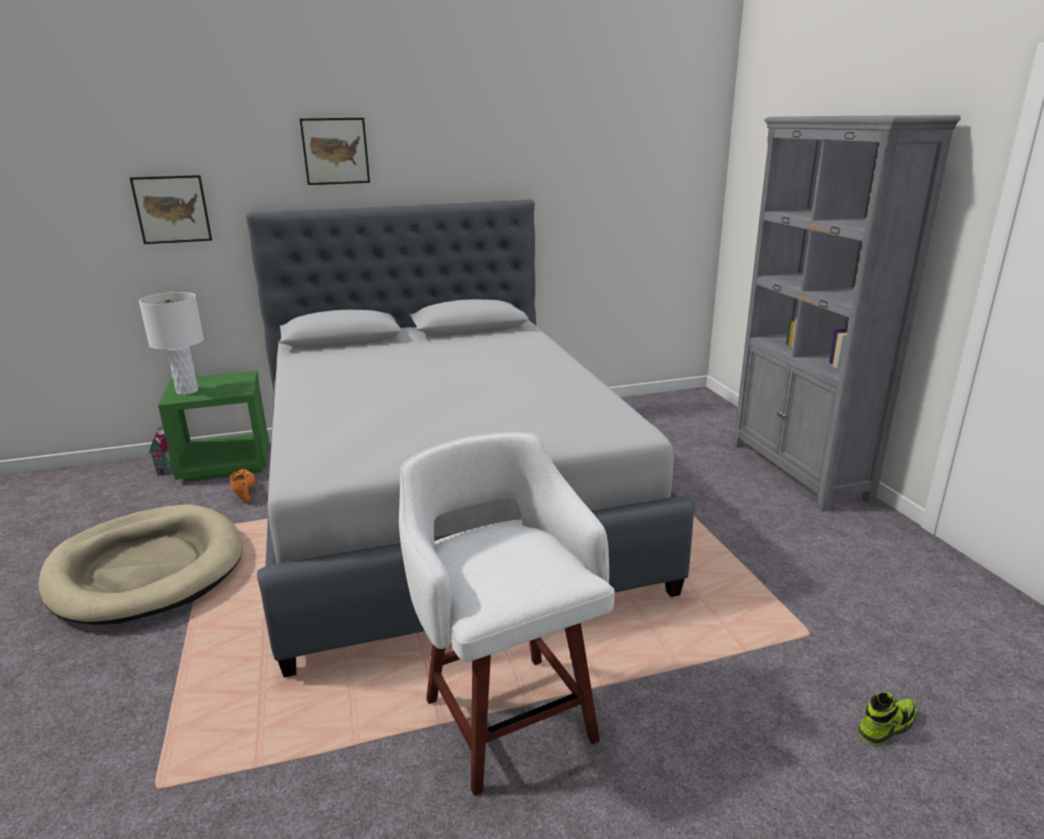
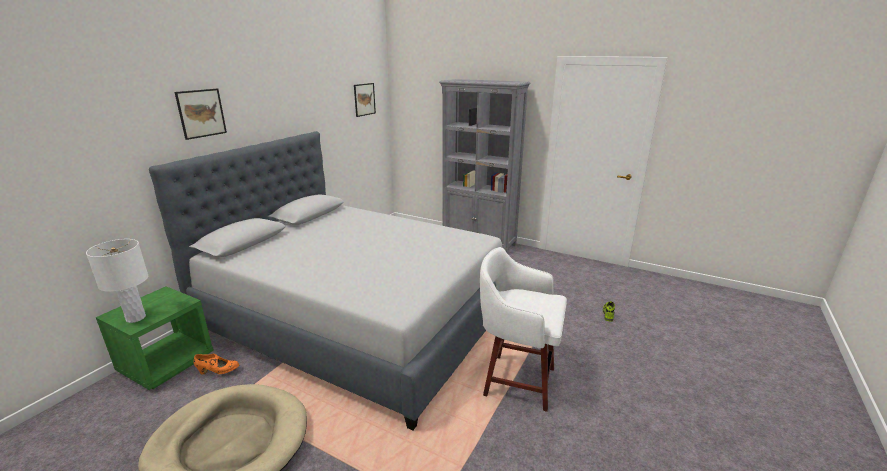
camera: 45 degrees left, 0 degrees up
(166, 470) = (119, 390): toy house -> none
(172, 209) = (79, 174): picture -> picture (364, 99)
(244, 492) = (218, 371): orange shoe -> orange shoe turned 150 degrees clockwise

